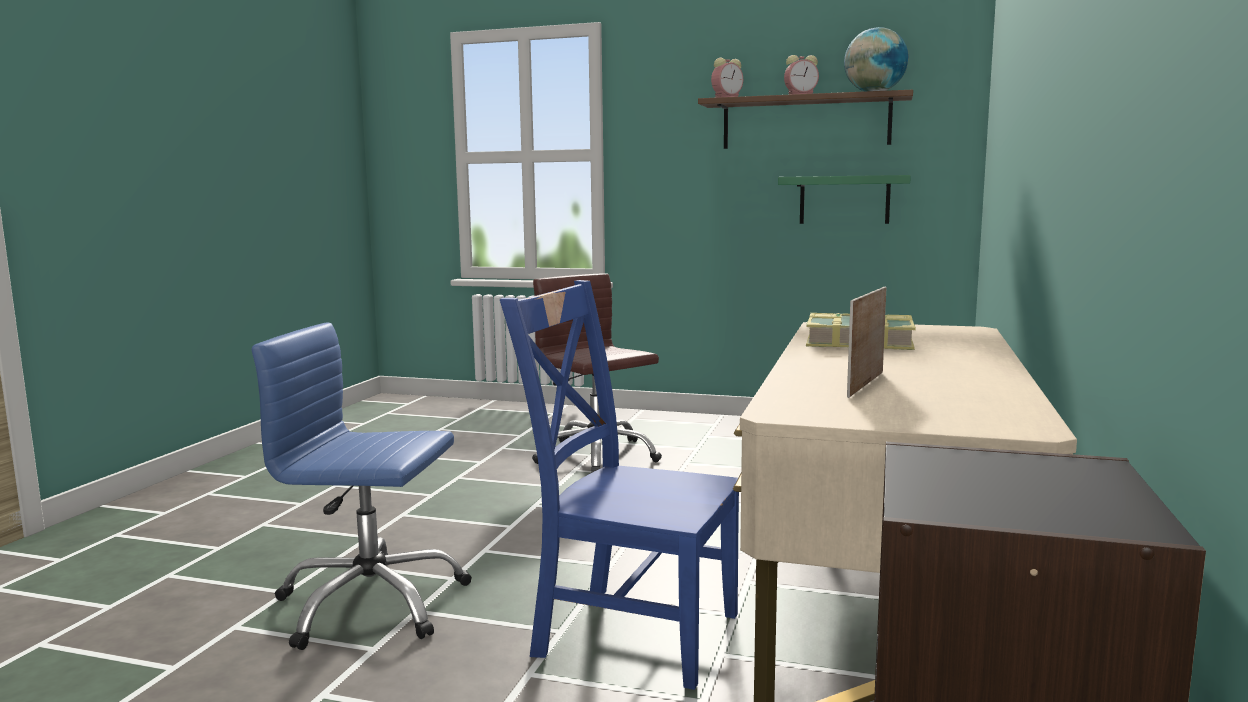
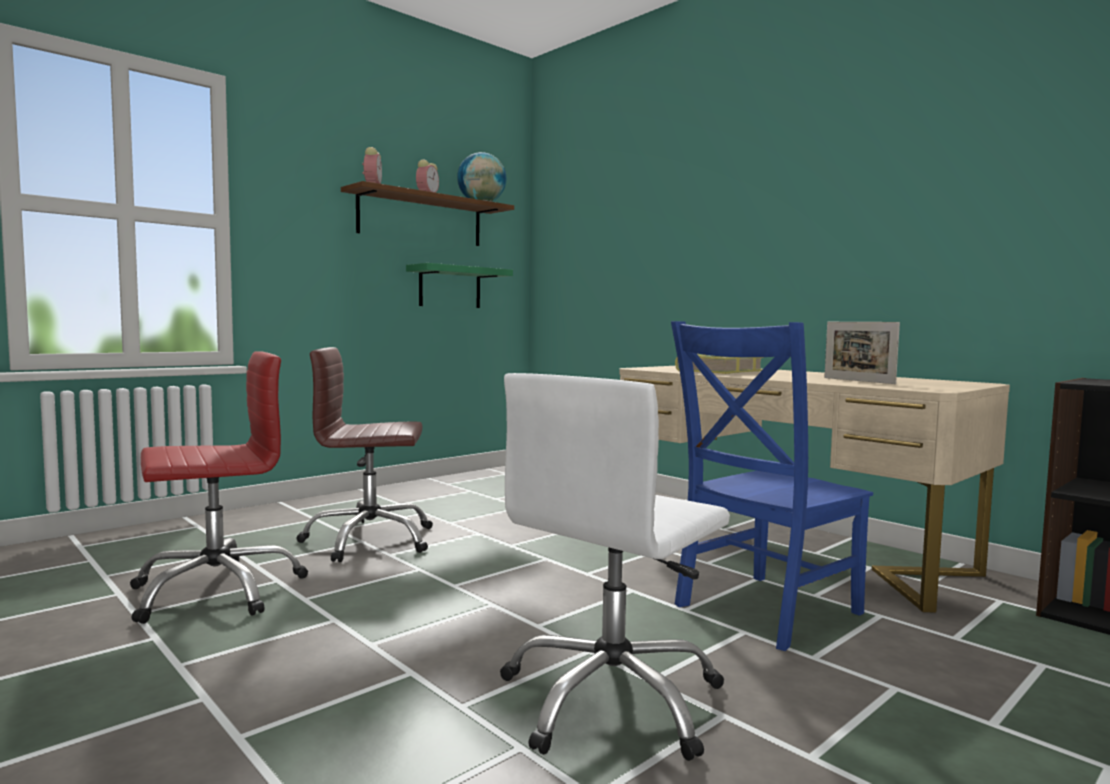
camera: 60 degrees left, 5 degrees down
(371, 604) = (612, 700): blue office chair -> white office chair
(446, 456) = (217, 590): none -> red office chair

